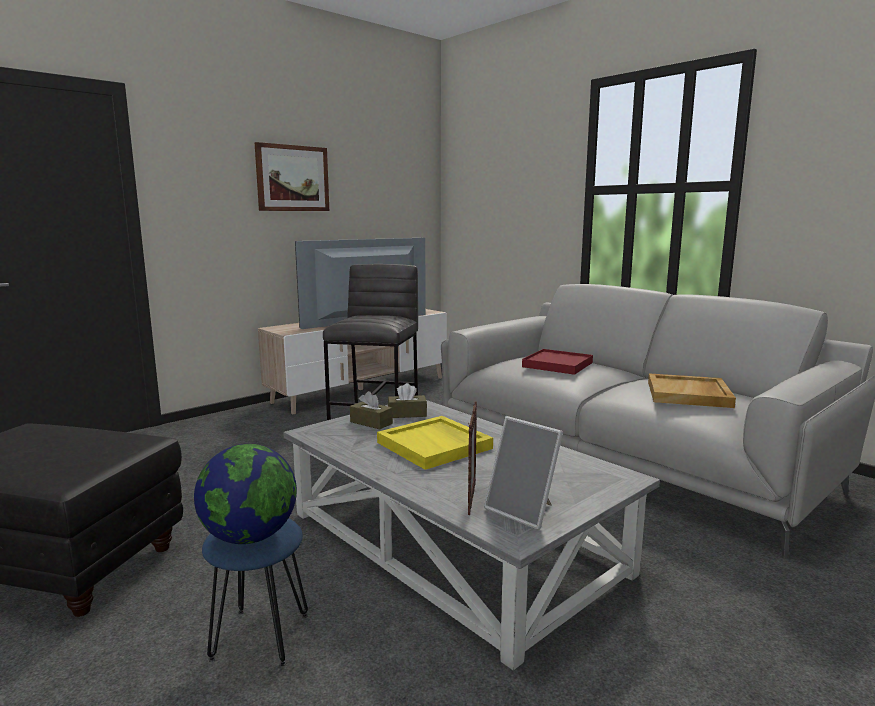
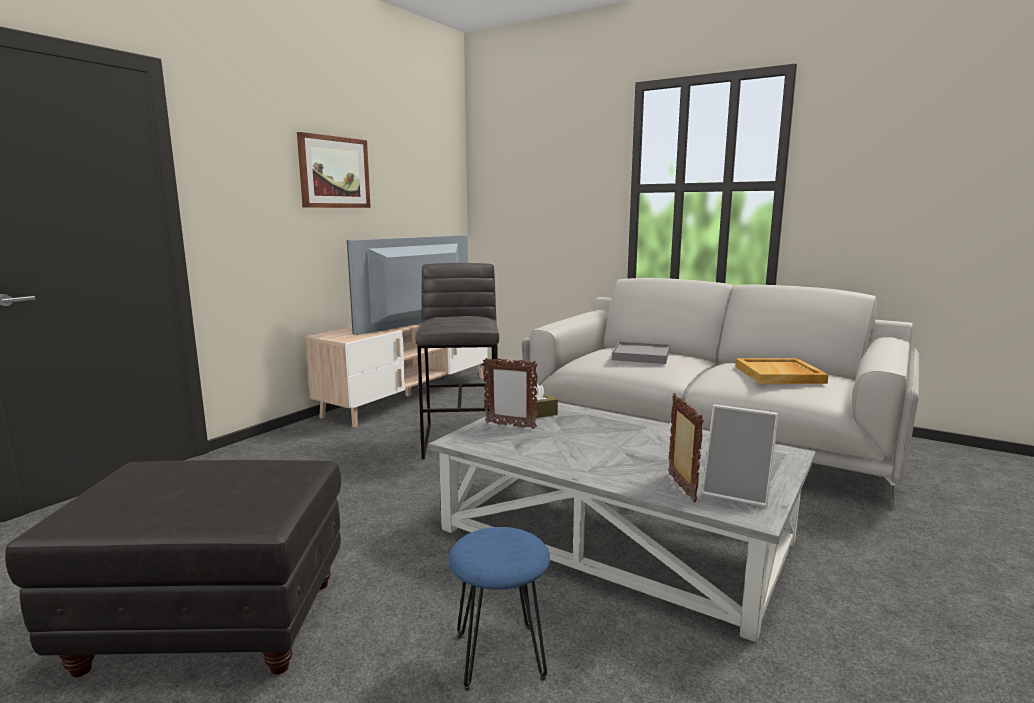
camera: 15 degrees left, 0 degrees up
(249, 537) = (503, 552): globe -> none
(371, 422) = (510, 425): brown tissue box -> picture frame
(435, 445) = (595, 441): yellow tray -> none
(557, 365) = (641, 356): red tray -> grey tray

